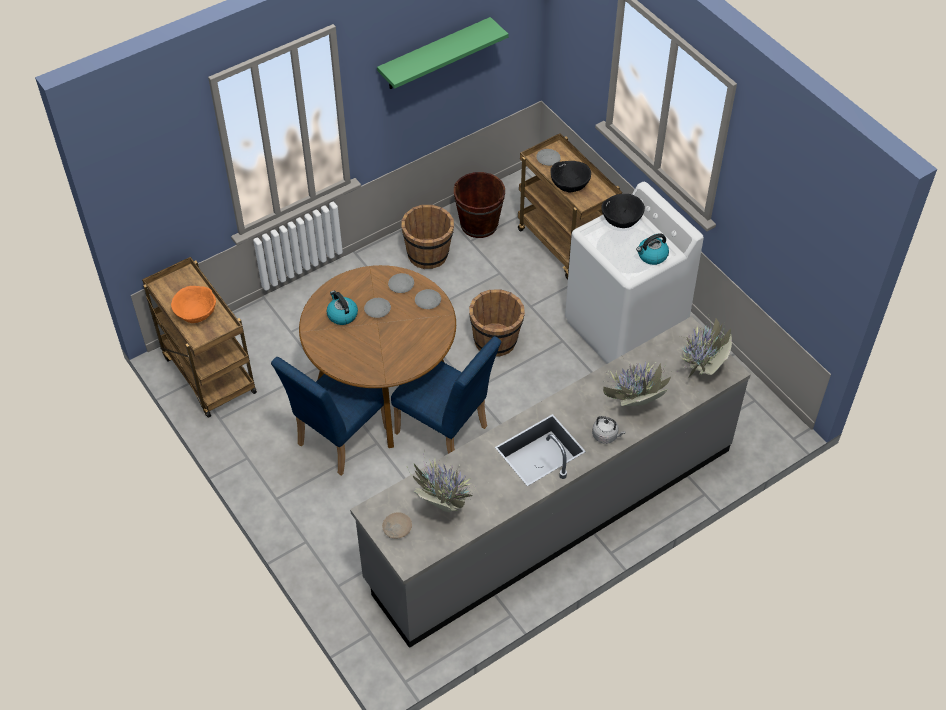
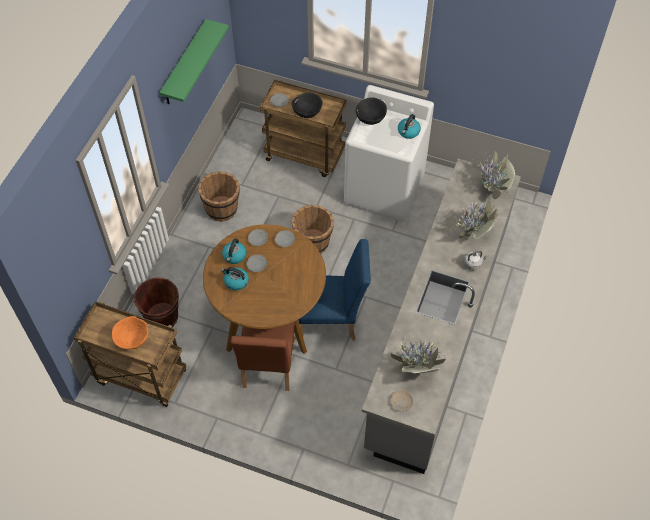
camera: 35 degrees left, 5 degrees up
(338, 440) = (267, 368): blue chair -> brown chair
(362, 289) = (234, 256): none -> kettle
(479, 224) = (238, 170): brown bucket -> brown bucket (162, 317)

